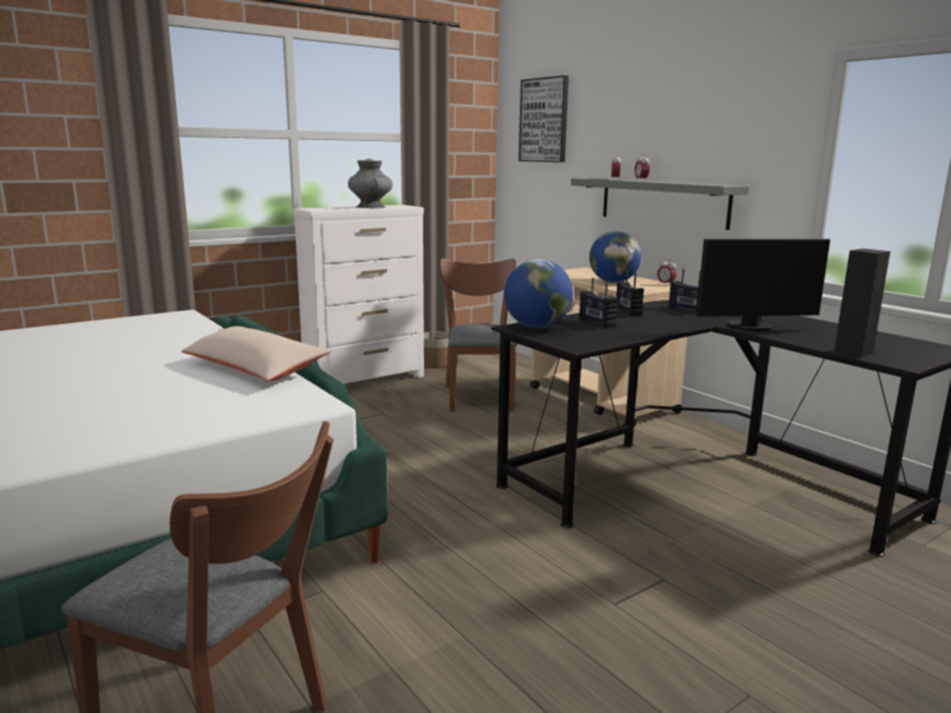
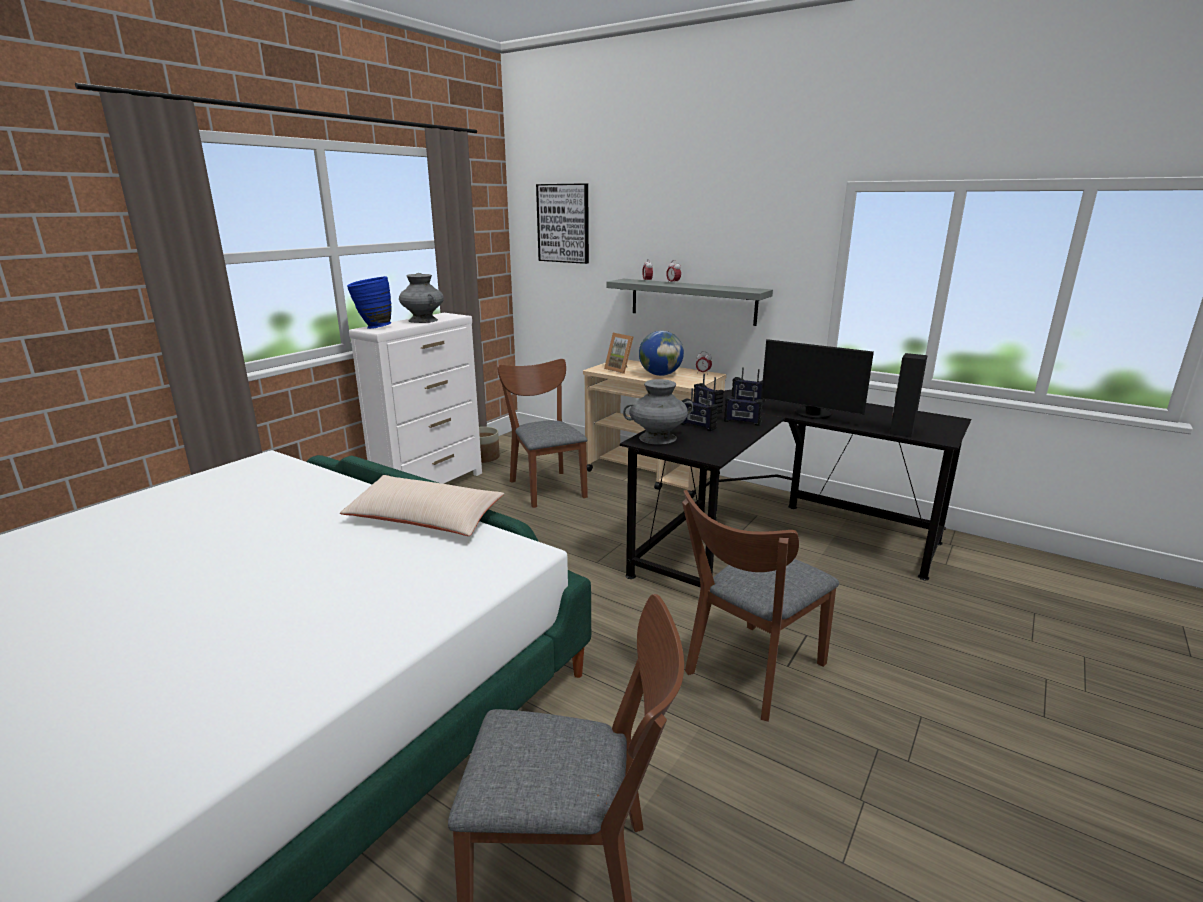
camera: 20 degrees left, 5 degrees up
(316, 208) = (373, 327): none -> blue vase
(537, 327) = (657, 438): globe -> grey vase
(562, 601) = (750, 673): none -> brown chair
(574, 275) = (620, 370): none -> picture frame
(654, 325) = (742, 422): none -> radio
(752, 327) = (811, 414): monitor -> monitor turned 60 degrees clockwise

